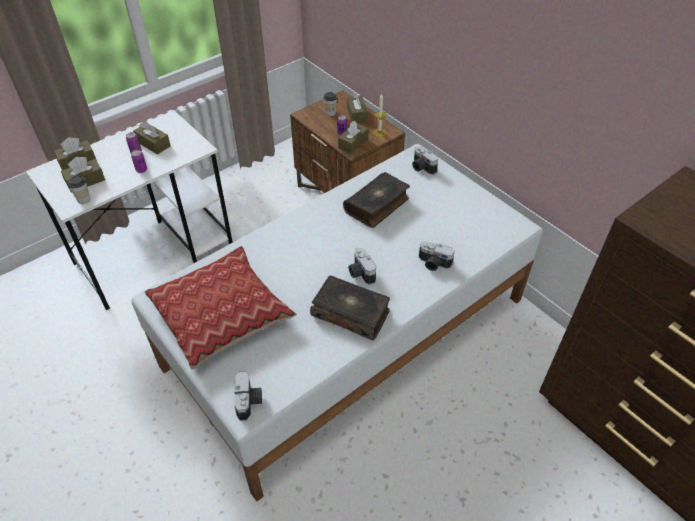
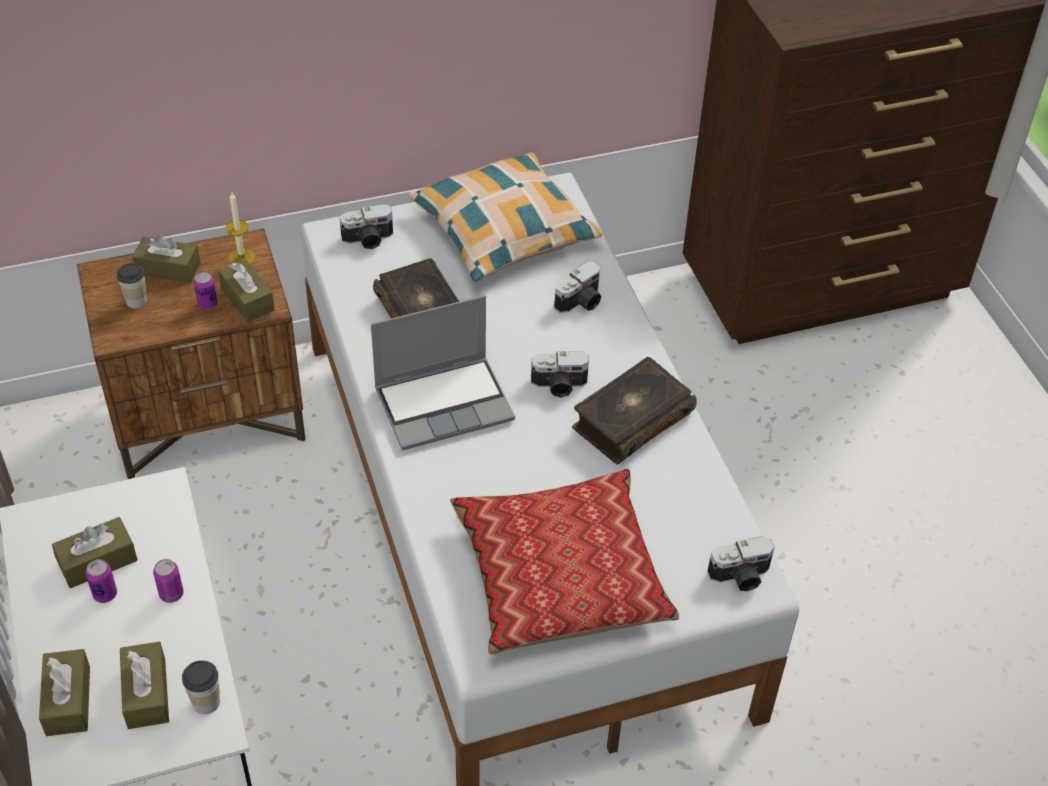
camera: 70 degrees left, 0 degrees up
(249, 401) = (741, 577): camera -> camera turned 150 degrees clockwise
(322, 231) = (445, 403): none -> laptop
(468, 214) = (504, 230): none -> pillow

